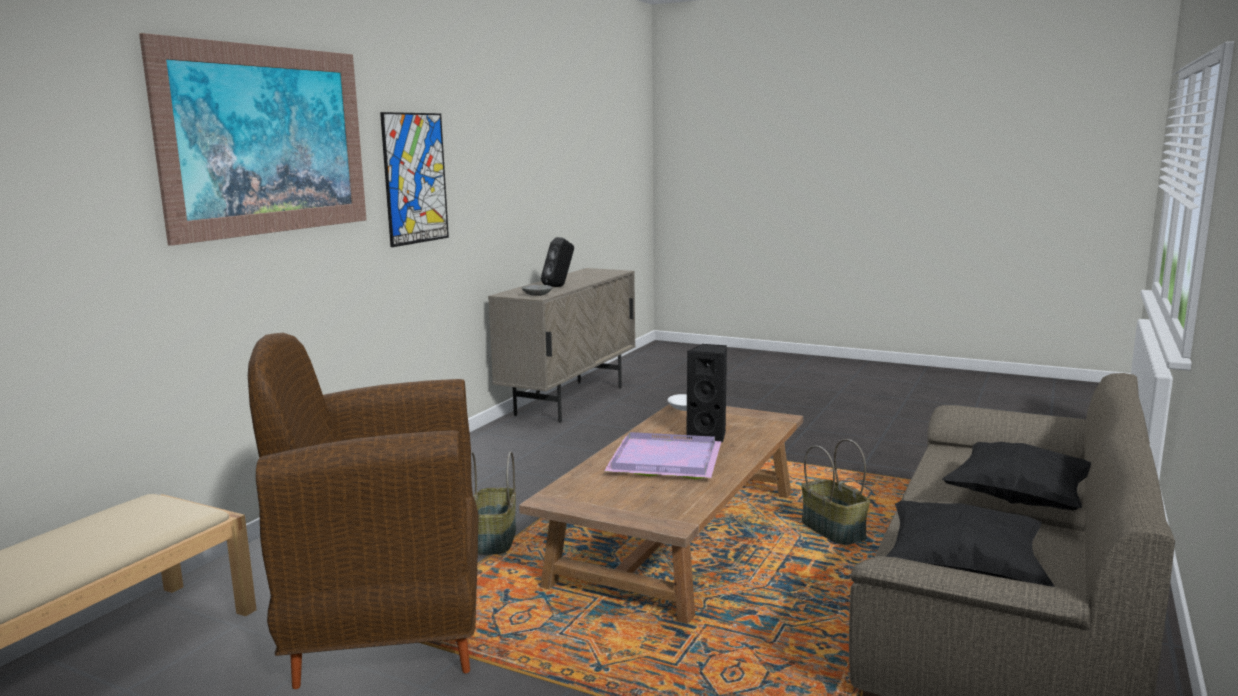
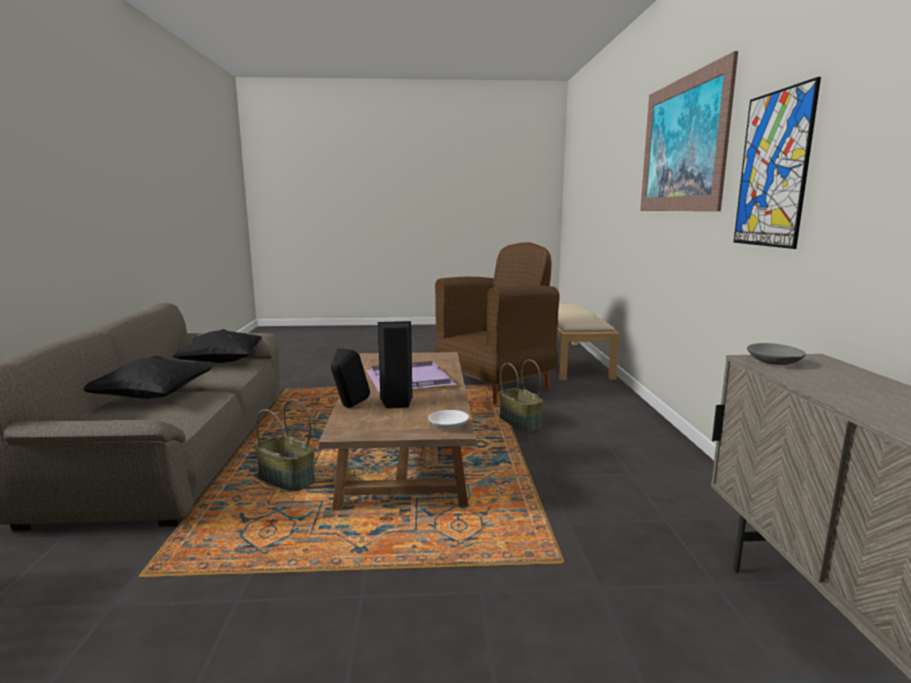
camera: 150 degrees right, 0 degrees up
(559, 286) = (845, 390): black speaker -> black speaker (349, 407)

